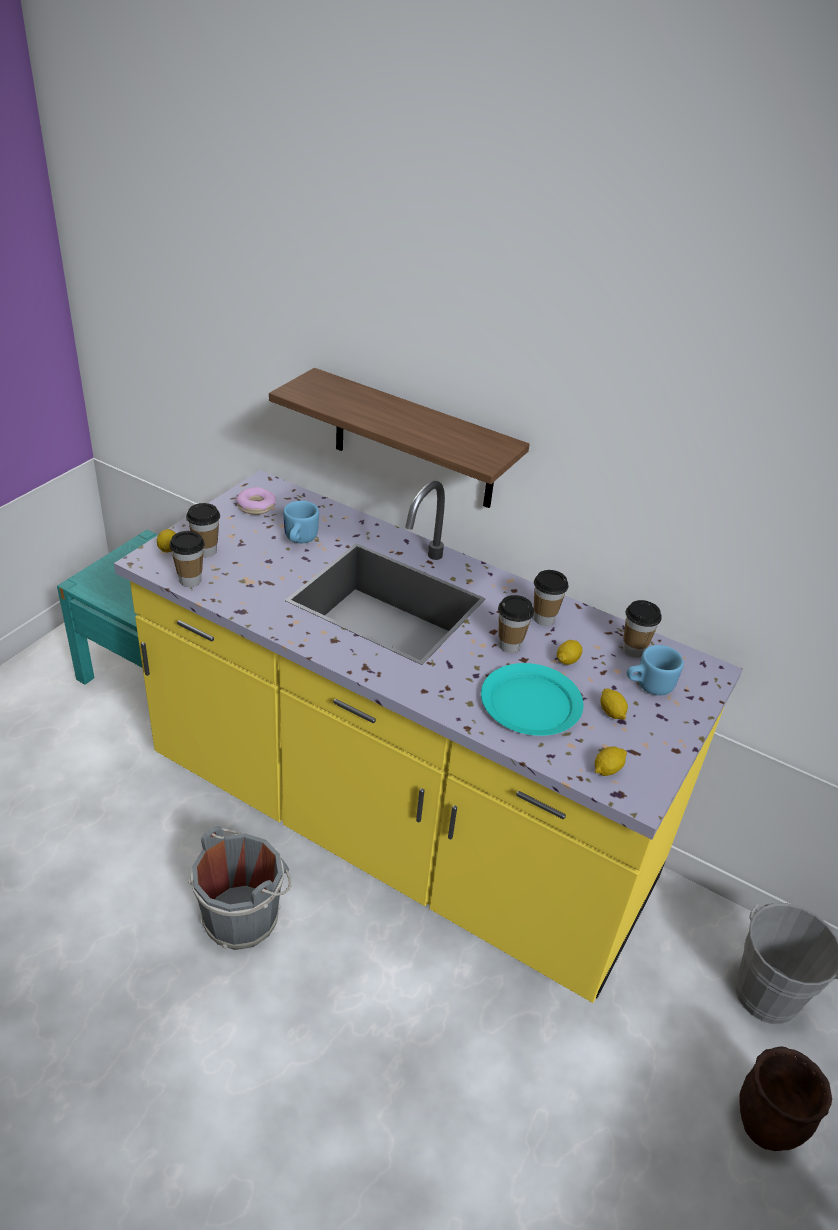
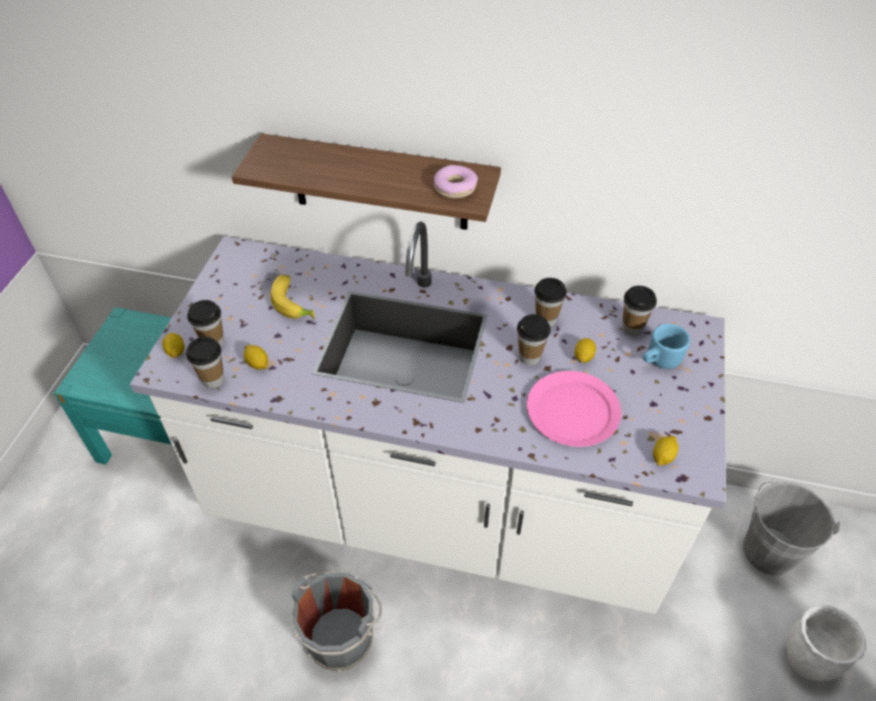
camera: 15 degrees left, 10 degrees up
(256, 506) = (239, 278): donut -> donut (455, 188)
(299, 540) = (295, 303): blue mug -> banana
(399, 826) = (438, 507): yellow counter -> white counter
(531, 702) = (572, 410): turquoise plate -> pink plate
(611, 712) = (641, 398): lemon -> lemon (257, 363)
(765, 1127) = (806, 661): brown planter -> white planter

